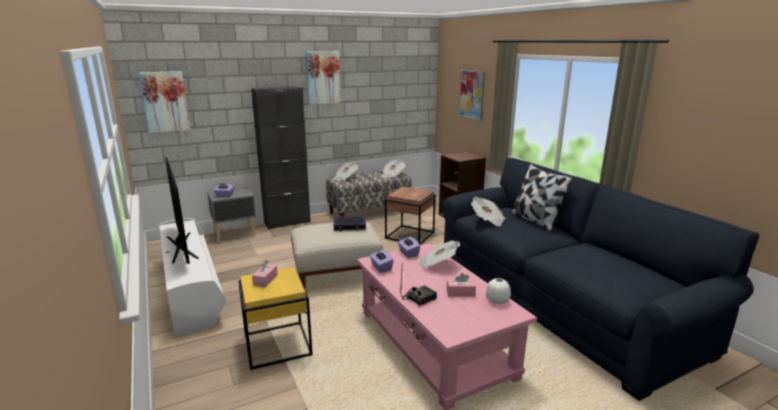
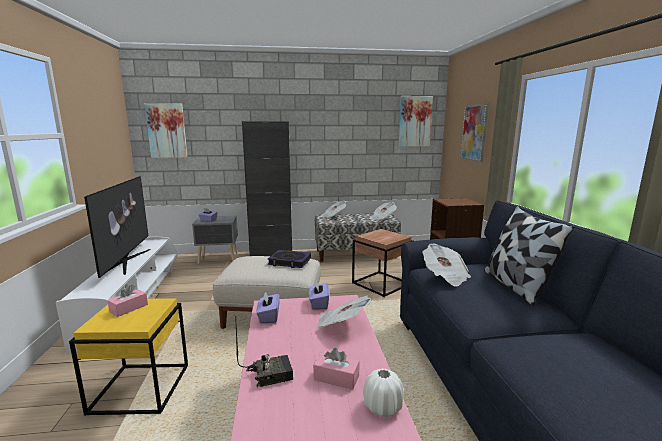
camera: 20 degrees right, 5 degrees down
(323, 77) = (317, 114): picture -> picture (415, 121)

